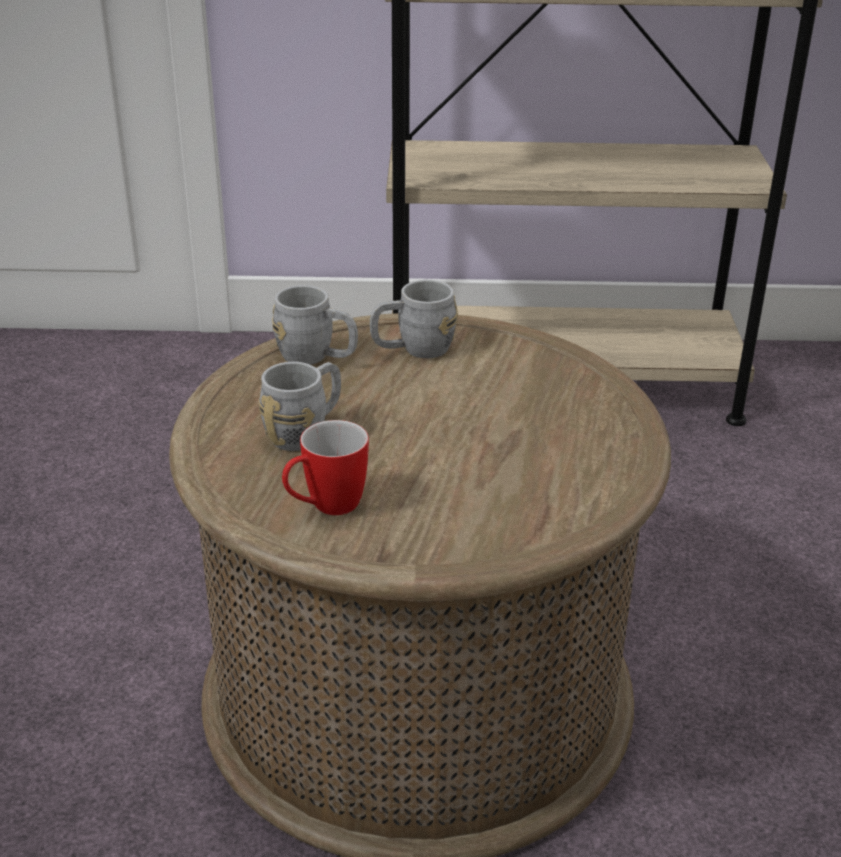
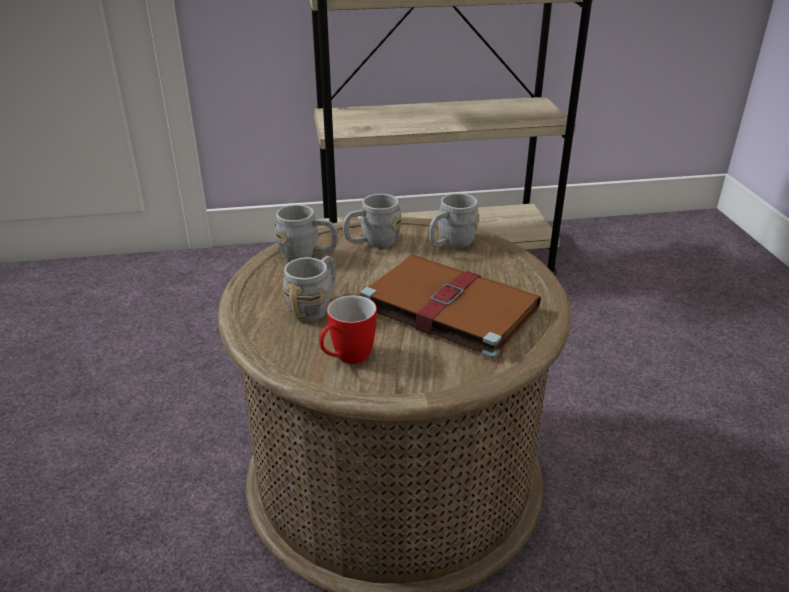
camera: 10 degrees left, 0 degrees up
(486, 452) = (446, 307): none -> brown book
(525, 361) = (450, 243): none -> grey mug

